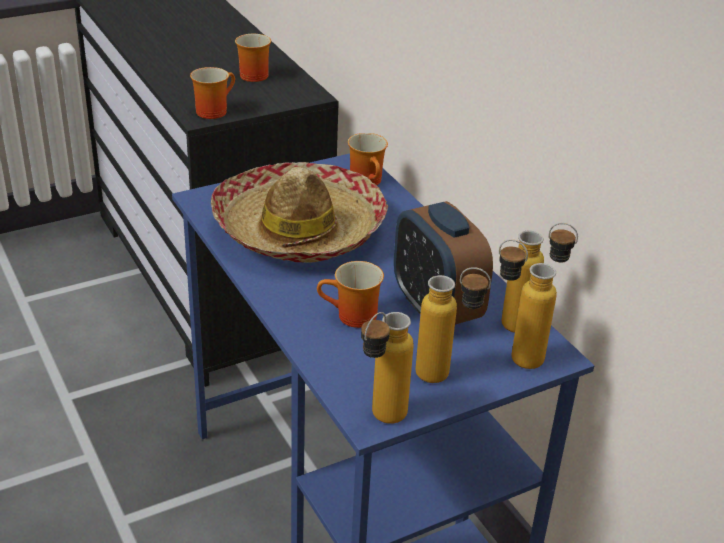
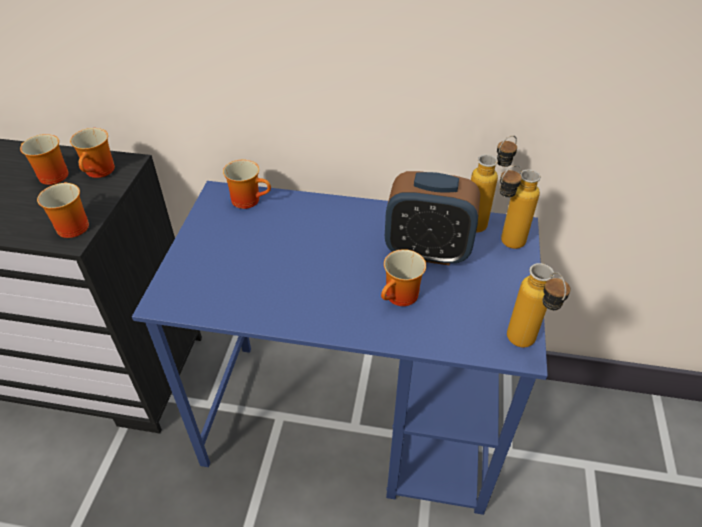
camera: 50 degrees left, 10 degrees up
(286, 91) = (101, 171): none -> mug
(299, 229) = (268, 267): hat -> none
(446, 376) = (502, 287): bottle -> none

